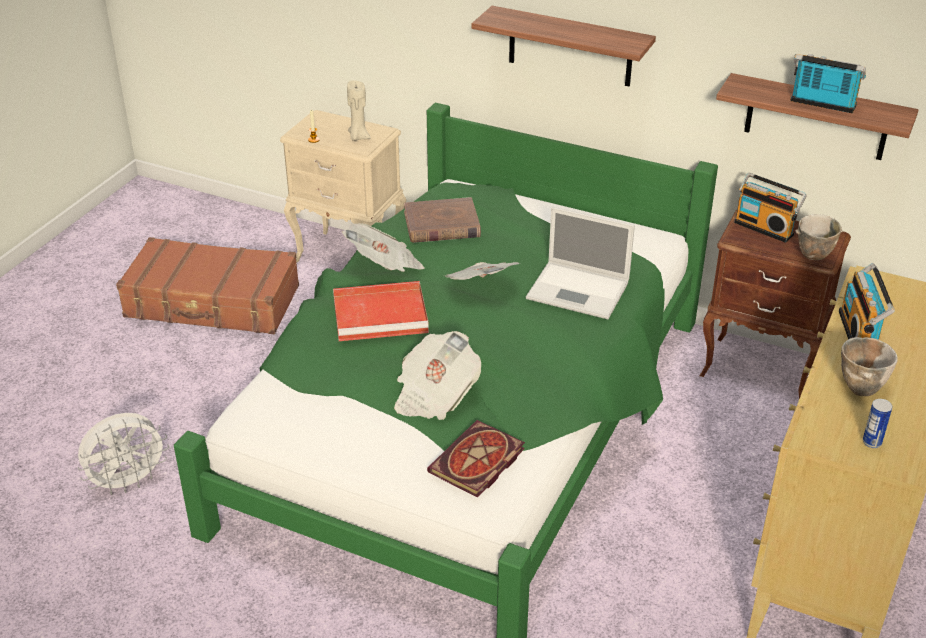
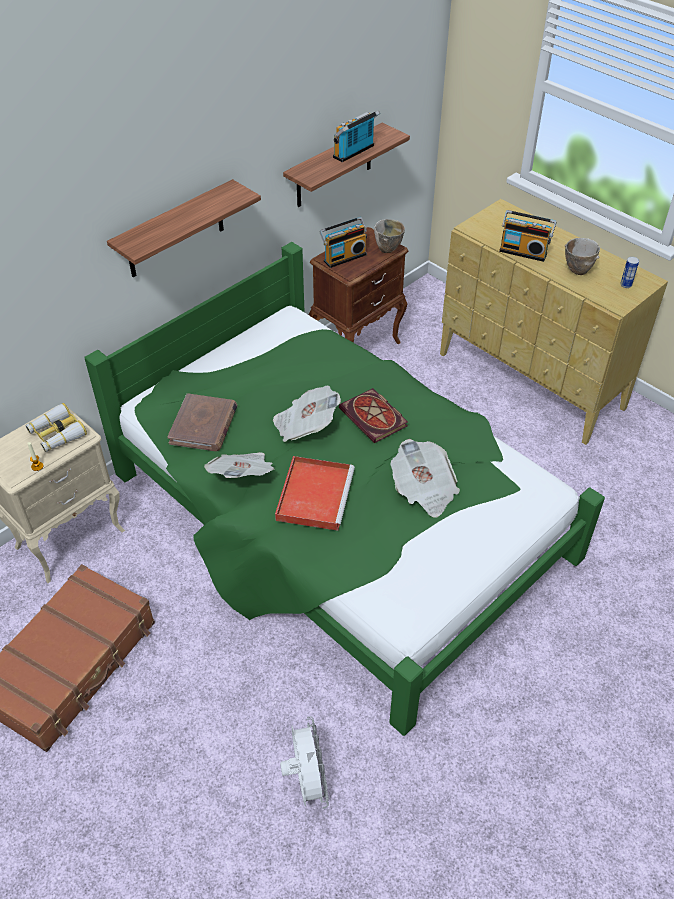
camera: 70 degrees left, 10 degrees up
(358, 137) = (57, 434): beige candle -> binoculars
(477, 463) = (510, 486): book -> book (375, 418)
(580, 291) = (337, 375): laptop -> none

